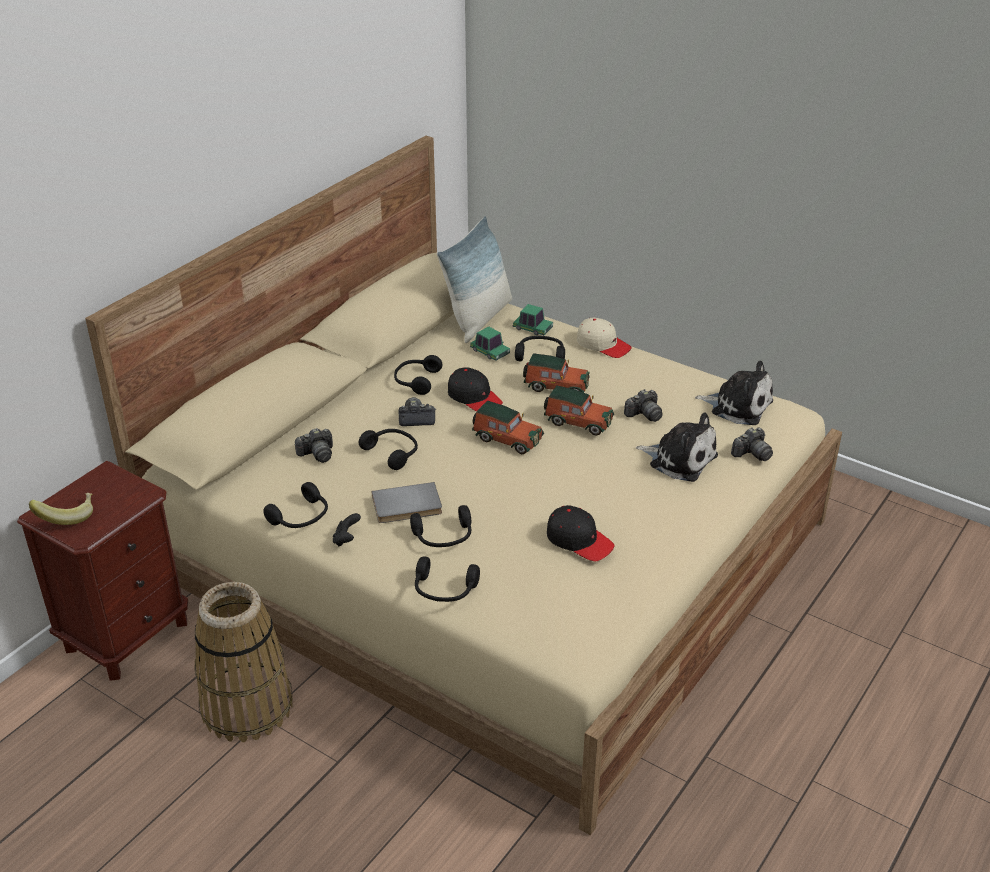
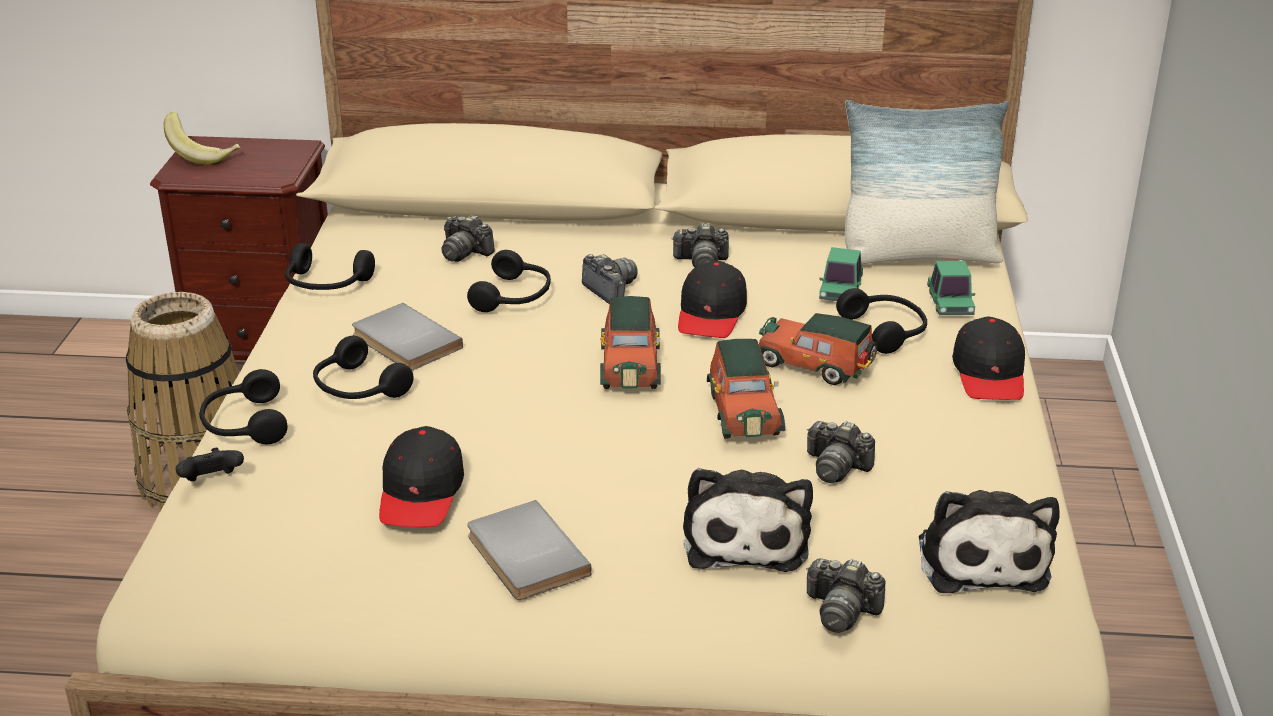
camera: 60 degrees right, 5 degrees down
(346, 539) = (305, 326): black game controller -> black game controller (212, 481)
(416, 381) = (701, 262): black headphones -> camera
(555, 386) = (816, 366): toy car -> toy car turned 135 degrees clockwise
(603, 345) = (989, 374): beige cap -> black cap
(649, 527) = (523, 556): none -> grey book

